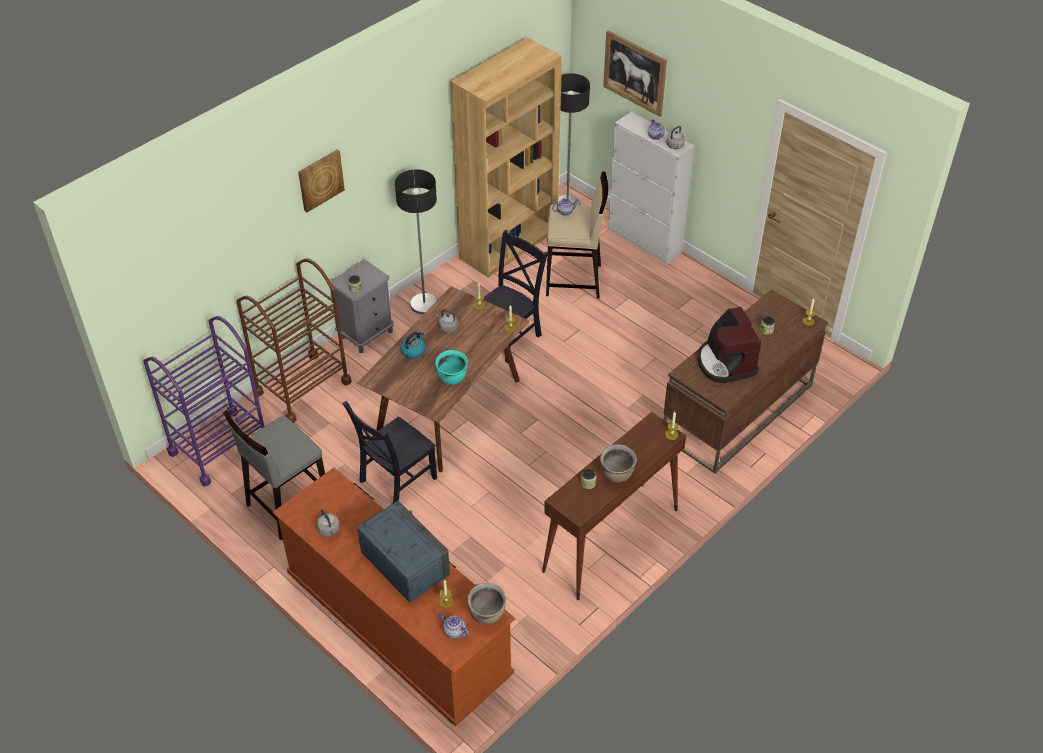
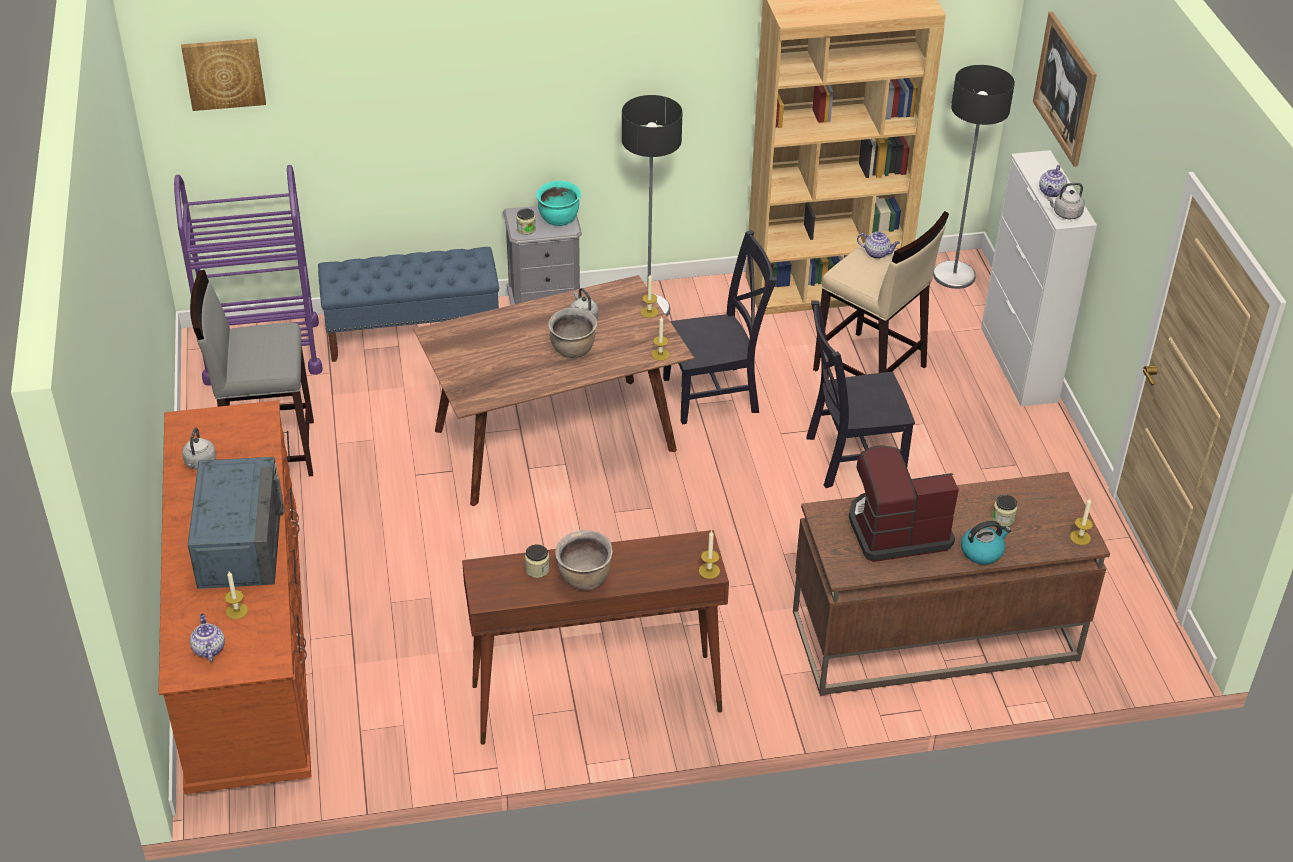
camera: 35 degrees right, 5 degrees down
(302, 387) = (413, 333): brown cart -> blue bench
(320, 180) = (510, 50): picture -> picture (224, 73)
(395, 481) = (409, 488): black chair -> black chair (850, 457)
(413, 351) = (514, 325): kettle -> kettle (982, 551)
(452, 378) = (527, 377): turquoise cooking pot -> turquoise cooking pot (559, 220)
(487, 614) = (266, 653): brown cooking pot -> brown cooking pot (573, 350)
(725, 363) = (896, 530): coffee machine -> coffee machine turned 60 degrees clockwise

